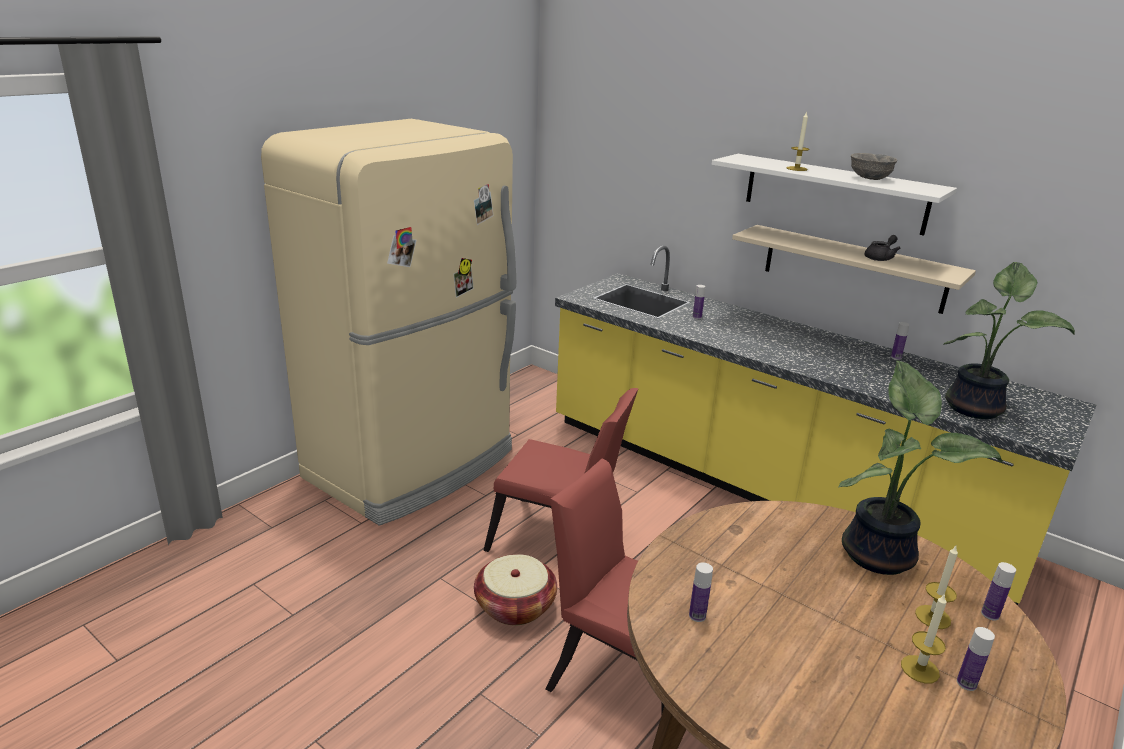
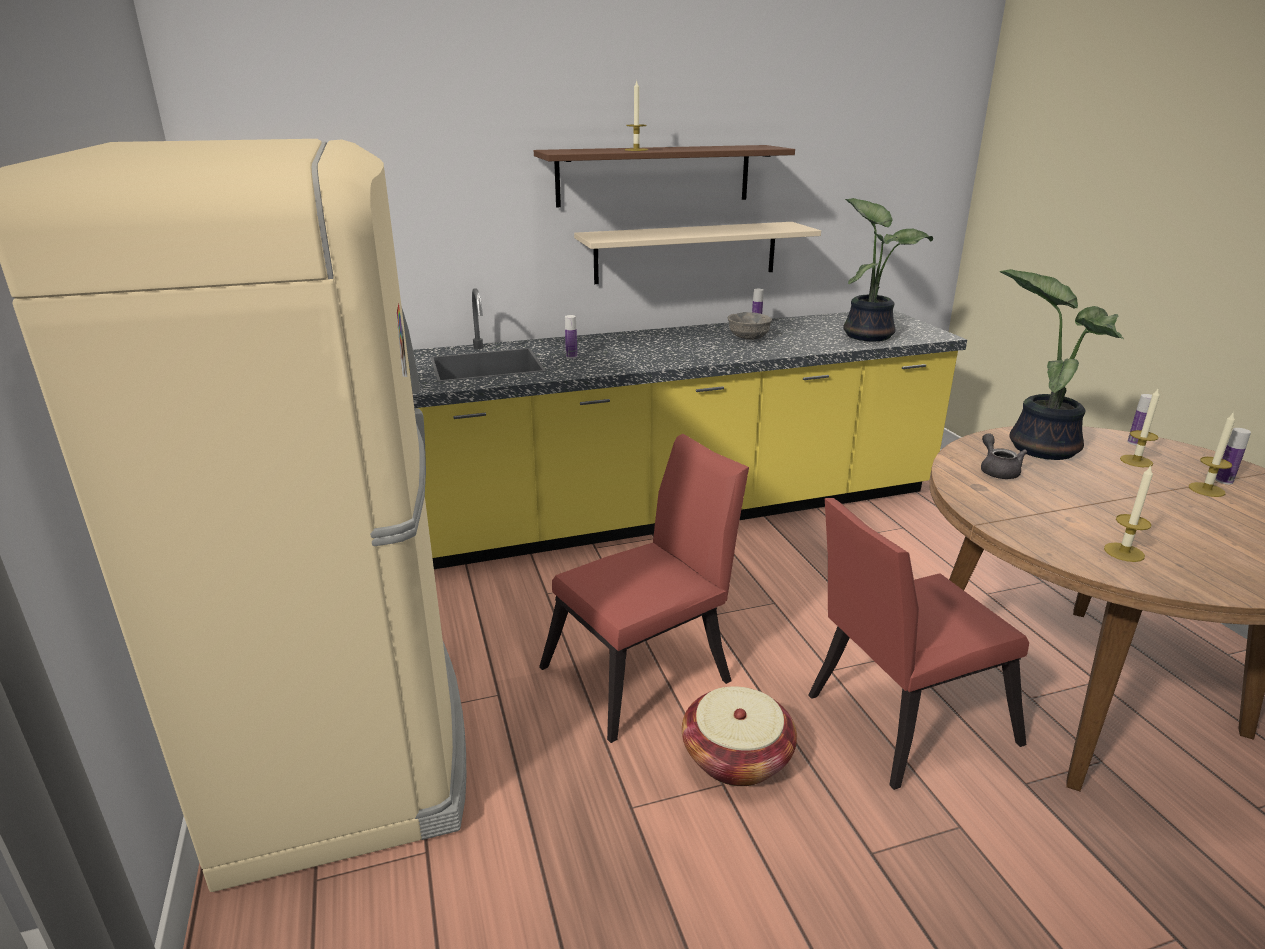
camera: 55 degrees left, 0 degrees up
(697, 616) = (1124, 552): bottle -> candle
(834, 193) = (654, 175): white shelf -> brown shelf
(869, 178) = (704, 147): grey bowl -> grey bowl (747, 338)
(880, 258) = (731, 229): grey teapot -> grey teapot (997, 470)

